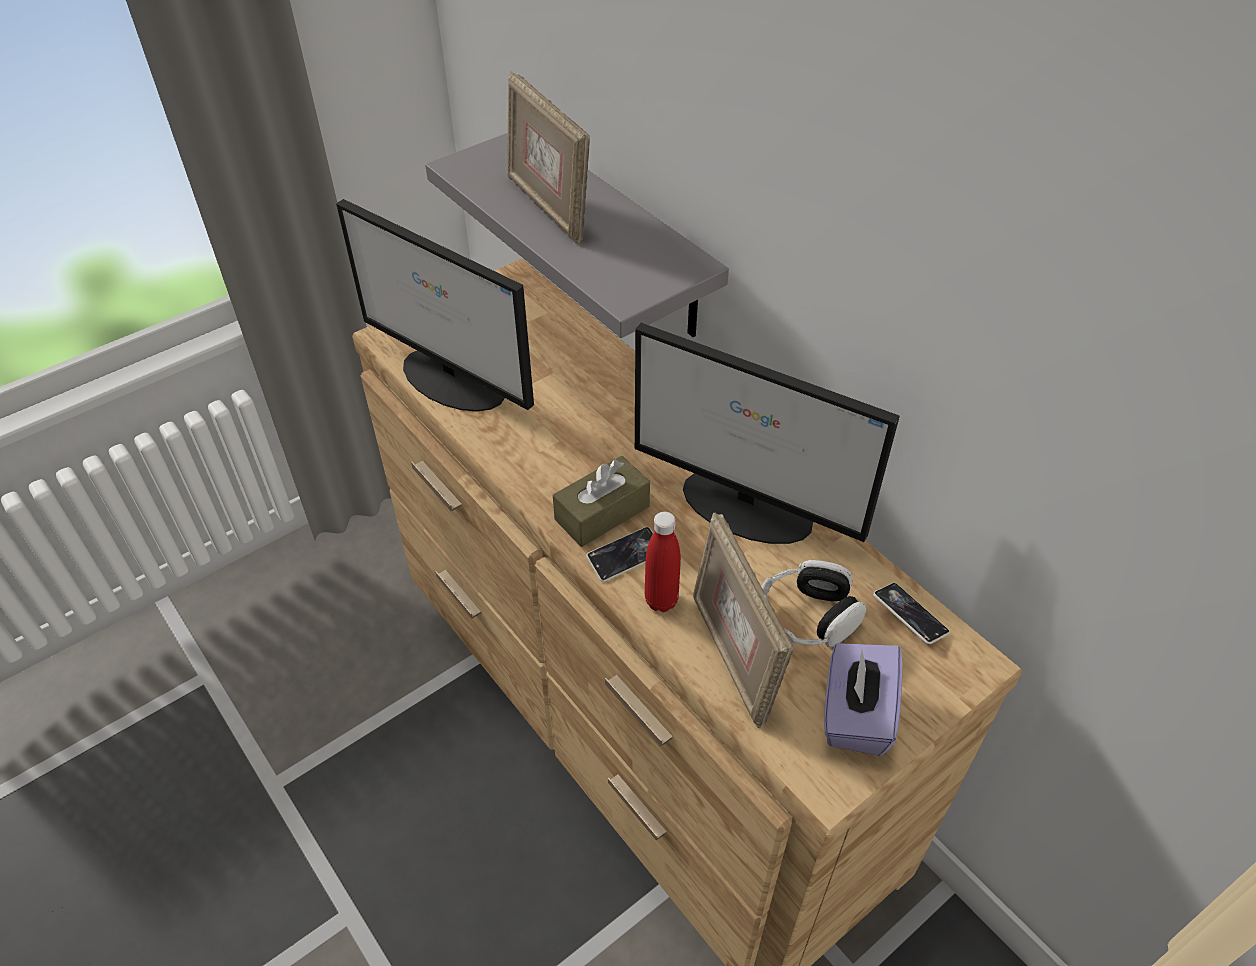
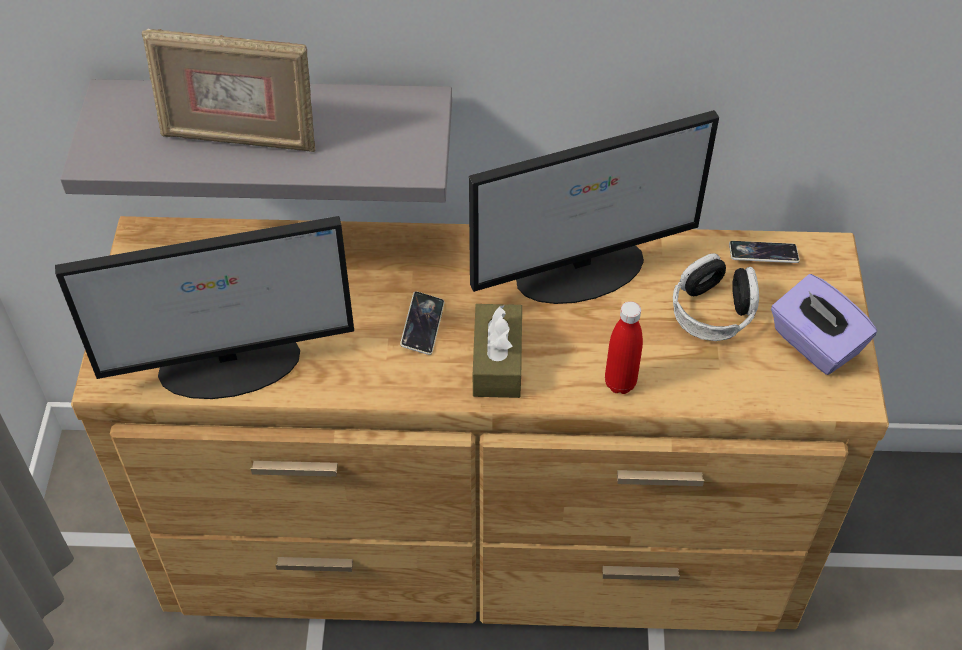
camera: 50 degrees left, 5 degrees up
(625, 557) = (557, 377): phone -> phone (423, 326)
(733, 657) = (709, 376): picture frame -> none

